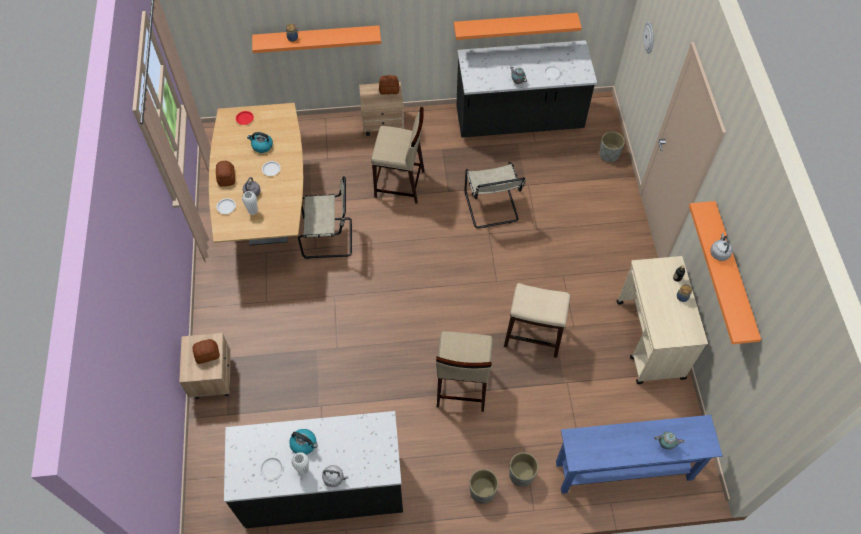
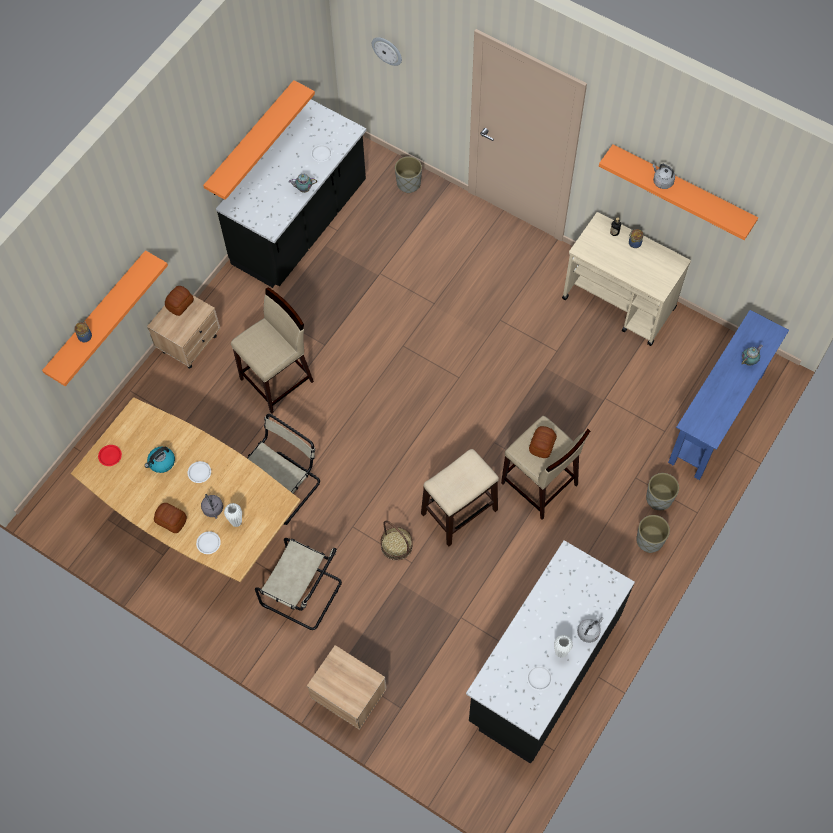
camera: 50 degrees left, 5 degrees up
(207, 354) = (348, 673): bread -> bread (542, 445)
(304, 444) = (537, 636): kettle -> none
(342, 330) = (396, 545): none -> basket
(492, 208) = (377, 322): beige chair -> beige chair (304, 594)
(532, 335) = (538, 390): stool -> stool (458, 512)

